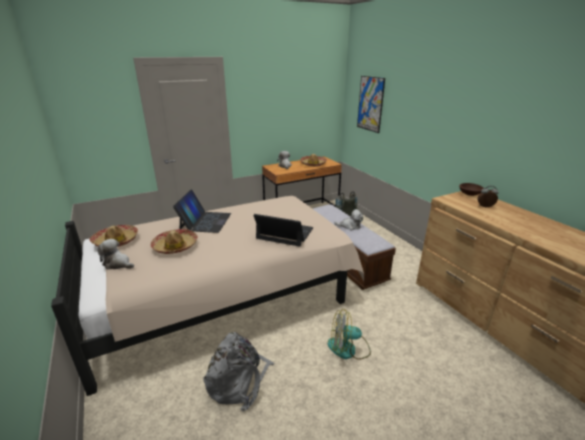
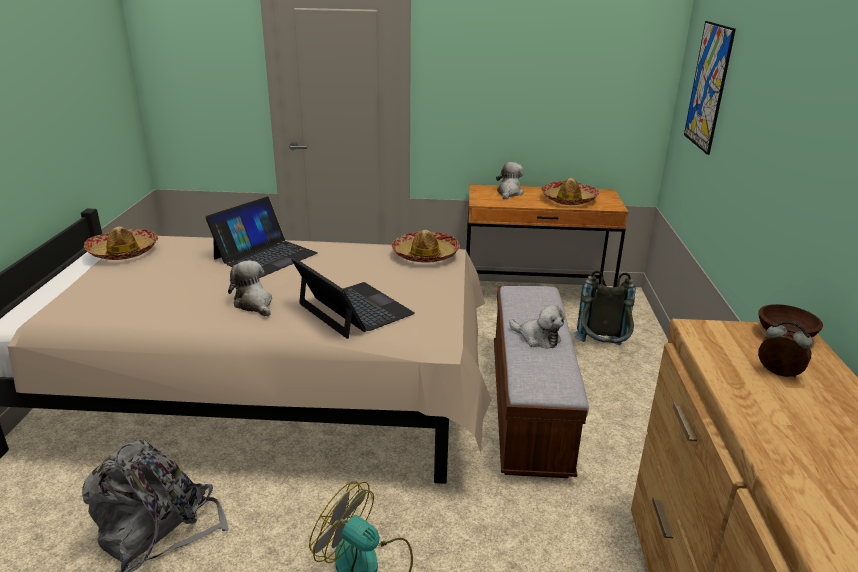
camera: 30 degrees right, 0 degrees up
(118, 264) = (86, 284): plush toy -> plush toy (254, 304)
(175, 246) = (178, 281): hat -> hat (425, 254)

